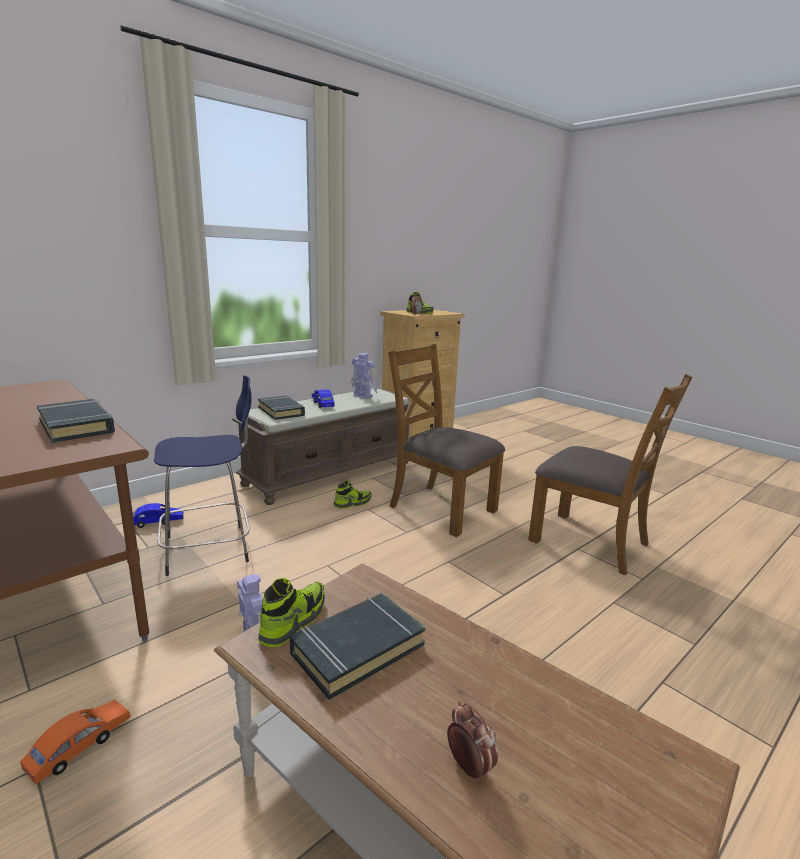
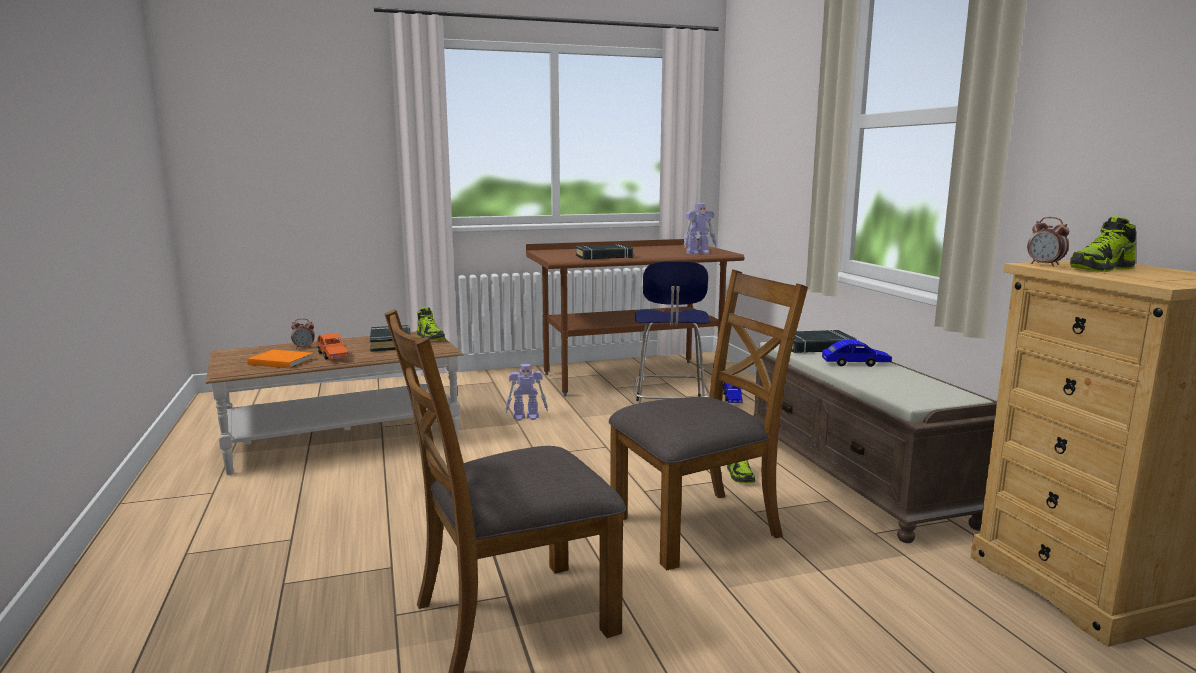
camera: 115 degrees right, 5 degrees down
(80, 746) = (496, 387): orange toy car -> orange toy car (332, 355)
(362, 396) = (915, 386): toy robot -> toy robot (698, 253)
(569, 730) = (280, 361): none -> orange book

